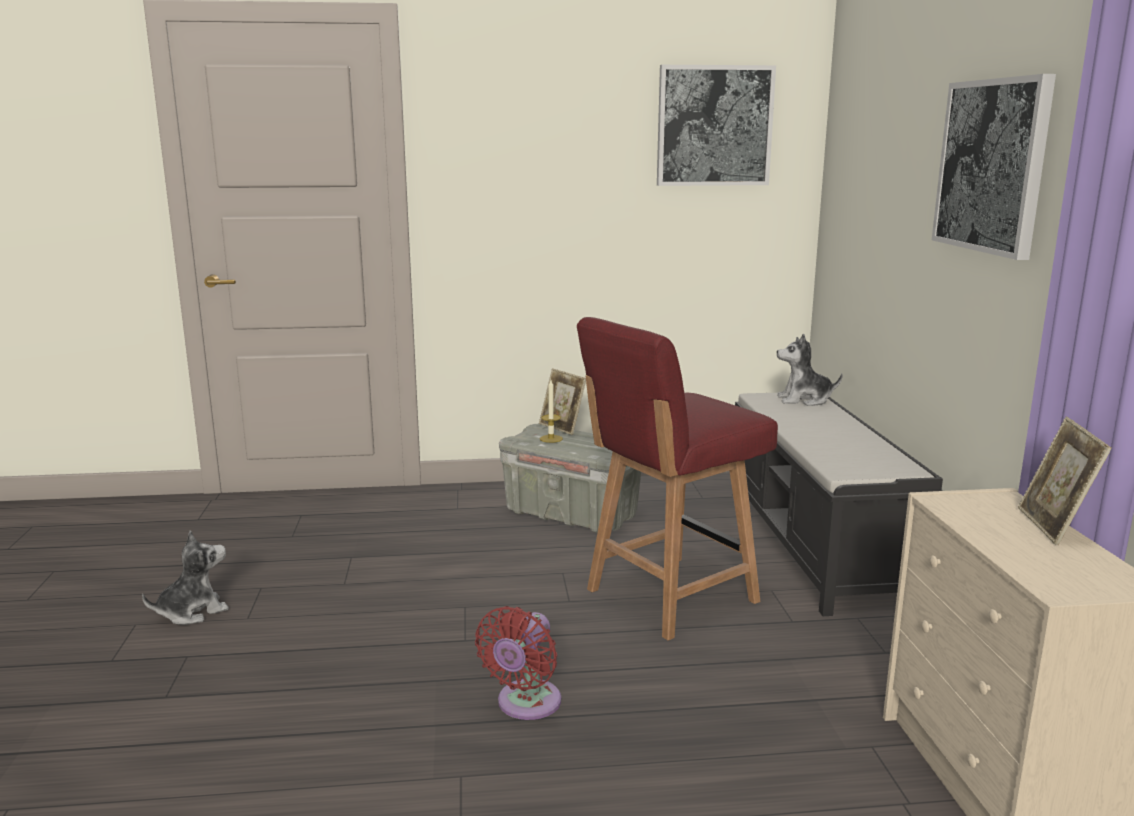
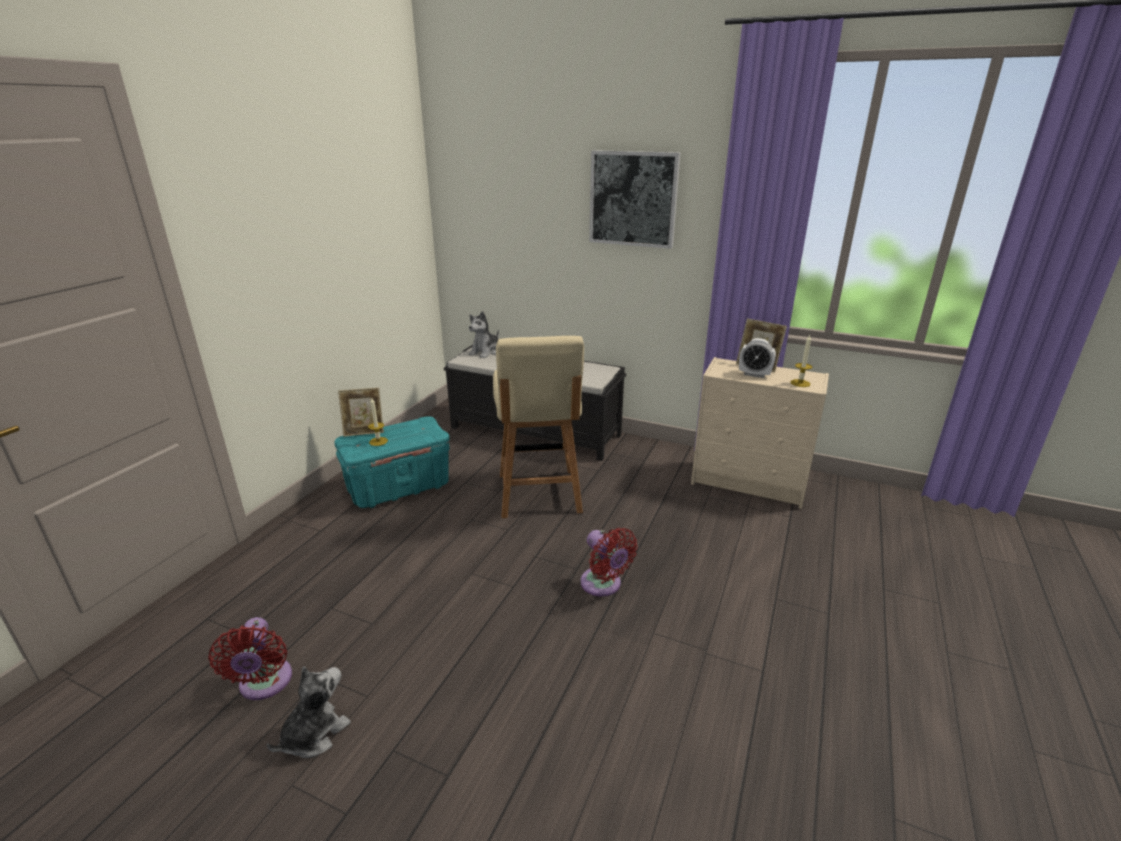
camera: 60 degrees left, 10 degrees up
(192, 612) = (314, 734): plush toy -> plush toy turned 45 degrees clockwise
(239, 568) = (264, 684): none -> red fan
(572, 514) = (399, 487): grey storage box -> turquoise storage box
(668, 596) = (539, 494): red chair -> beige chair
(714, 126) = (377, 174): picture -> none
(1003, 529) = (754, 374): none -> alarm clock
(1053, 575) = (800, 383): none -> candle

